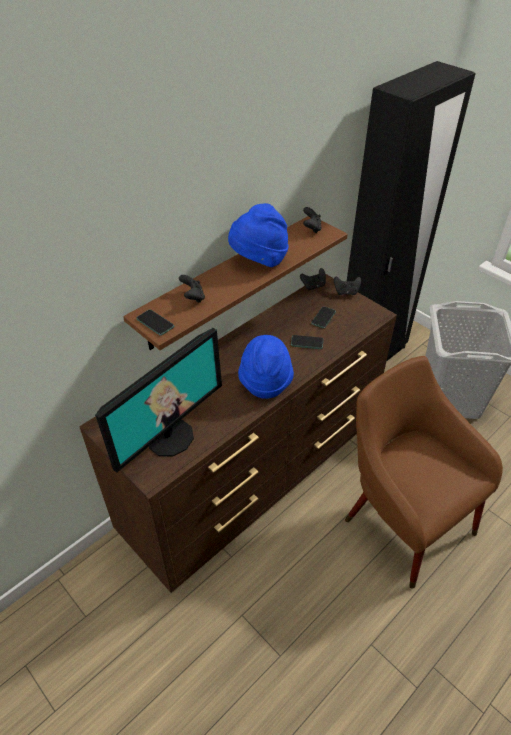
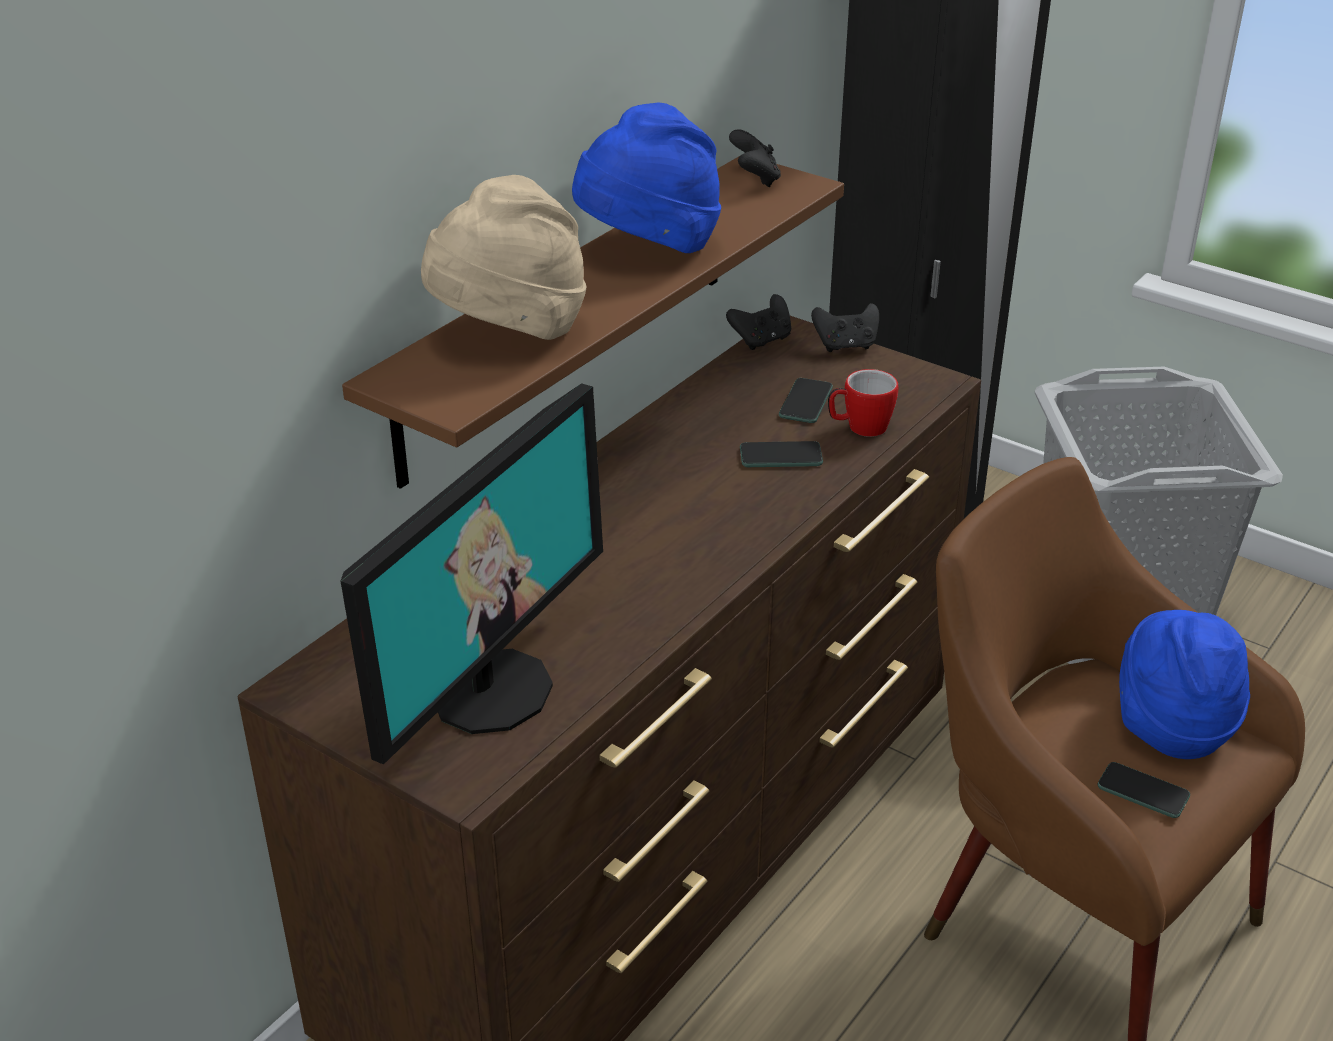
camera: 10 degrees left, 10 degrees down
(155, 323) = (431, 390): phone -> phone (1143, 791)
(193, 297) = (509, 332): black game controller -> beige hat
(265, 382) = (701, 548): blue hat -> blue hat (1171, 724)
(341, 333) = (859, 428): none -> mug

